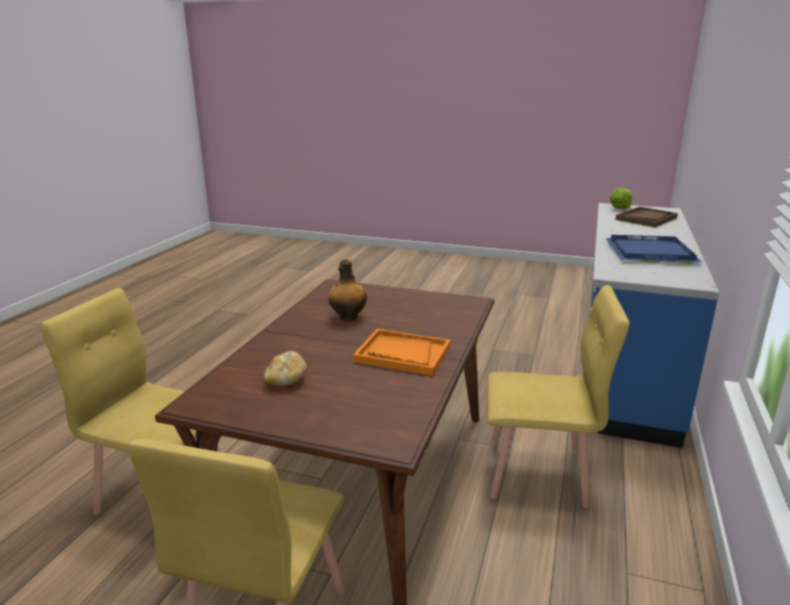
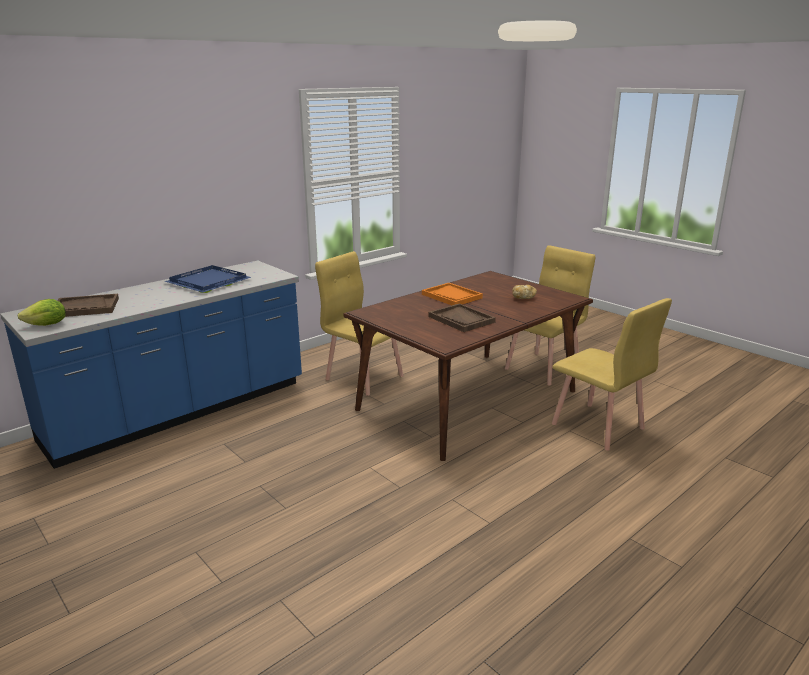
camera: 150 degrees left, 0 degrees up
(348, 317) = (461, 319): bottle -> brown tray

